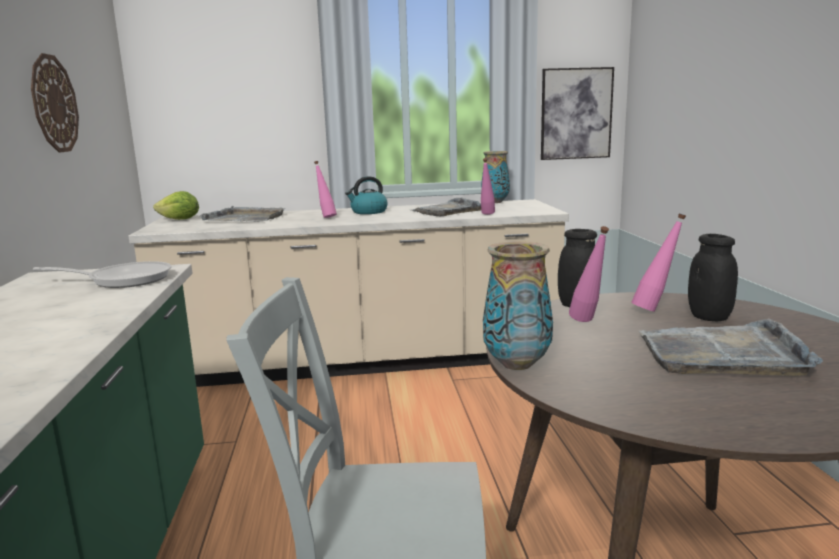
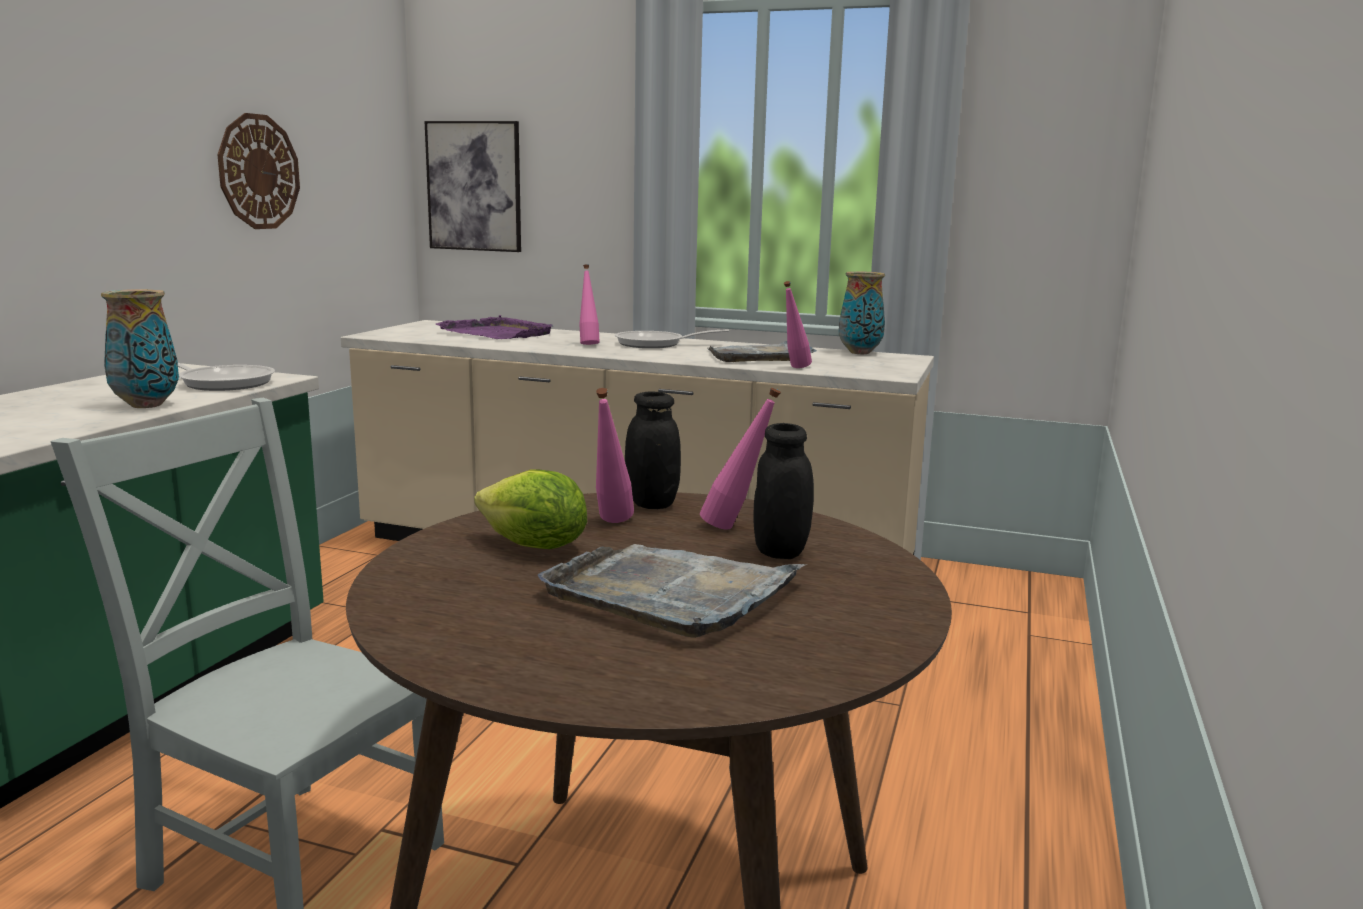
camera: 25 degrees right, 0 degrees up
(180, 220) = (430, 326): lettuce -> lettuce (534, 547)
(244, 218) = (497, 333): grey tray -> purple tray
(368, 212) = (656, 344): kettle -> frying pan
(517, 364) = (418, 547): vase -> vase (146, 405)
(576, 114) = (1036, 221): picture -> picture (474, 186)

